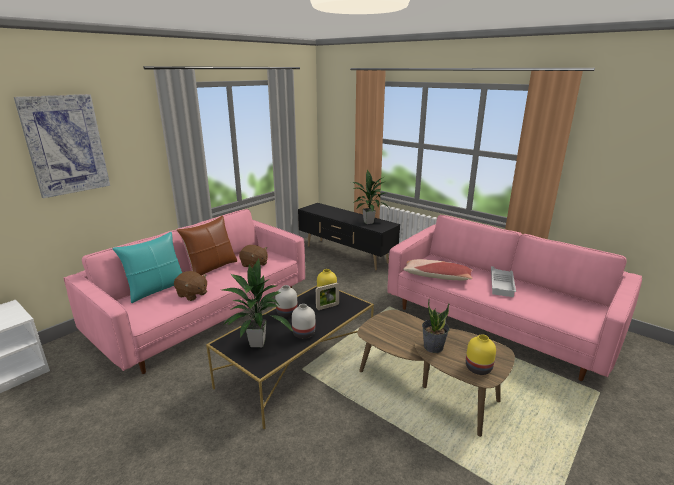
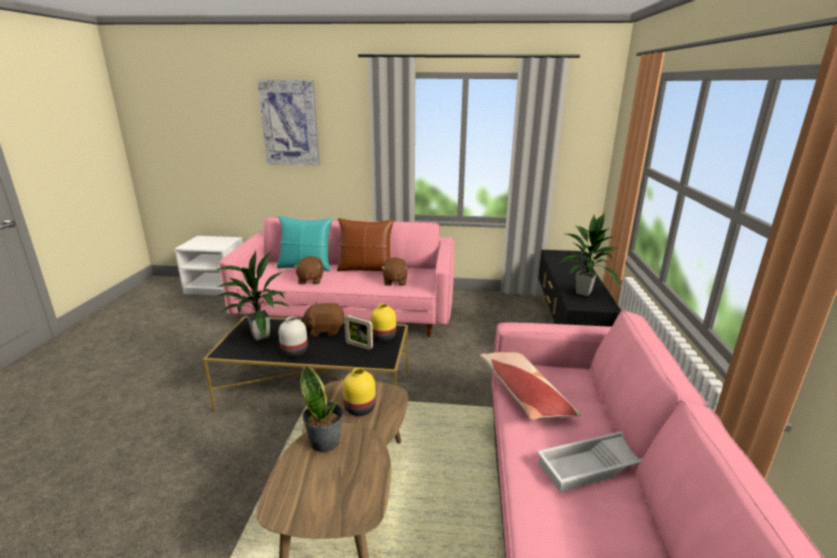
camera: 55 degrees right, 0 degrees up
(287, 313) = (325, 330): white vase -> brown plush toy
(479, 368) = (300, 499): yellow vase -> yellow vase (361, 409)

